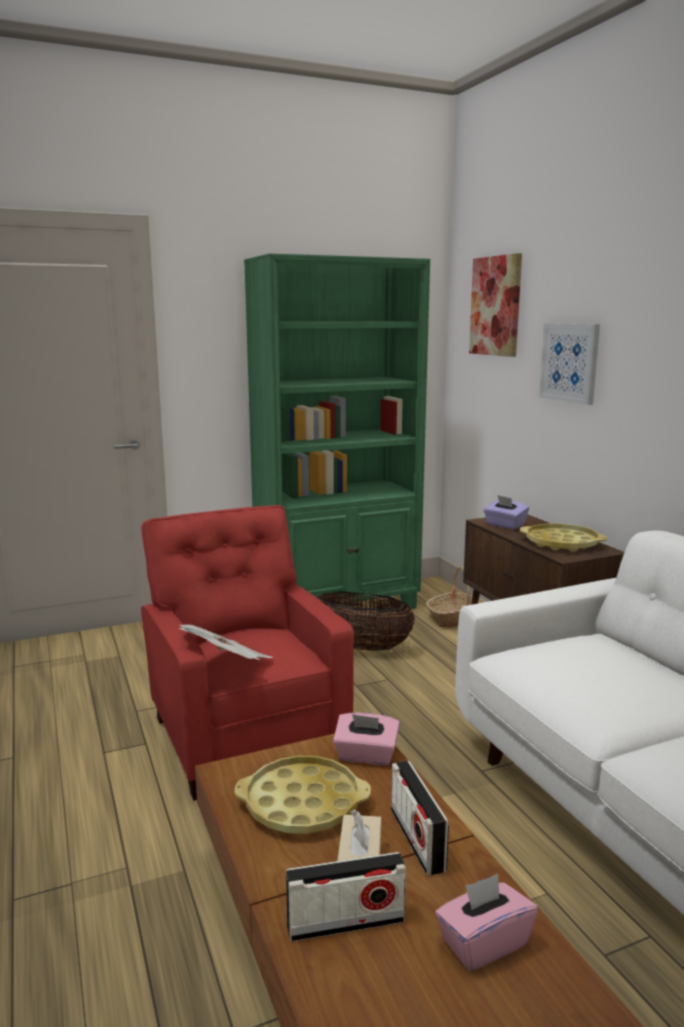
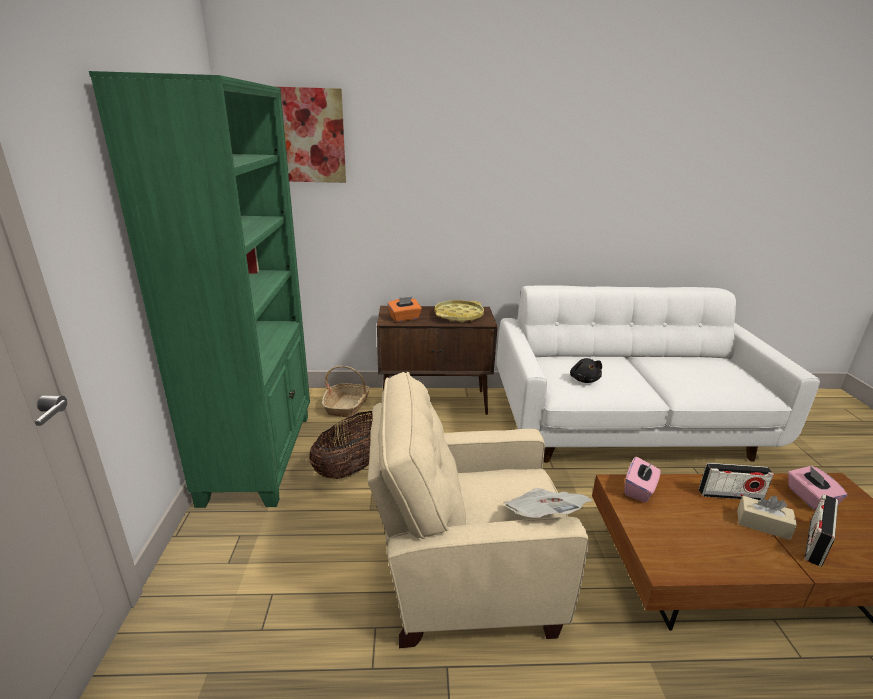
camera: 70 degrees left, 10 degrees up
(245, 735) = (464, 578): red armchair -> beige armchair
(302, 803) = (700, 533): yellow tray -> none
(345, 923) = (815, 543): radio -> radio turned 150 degrees counterclockwise
(504, 525) = (404, 318): purple tissue box -> orange tissue box
(564, 666) = (584, 379): none -> black plush toy
(570, 362) = (415, 184): picture -> none

